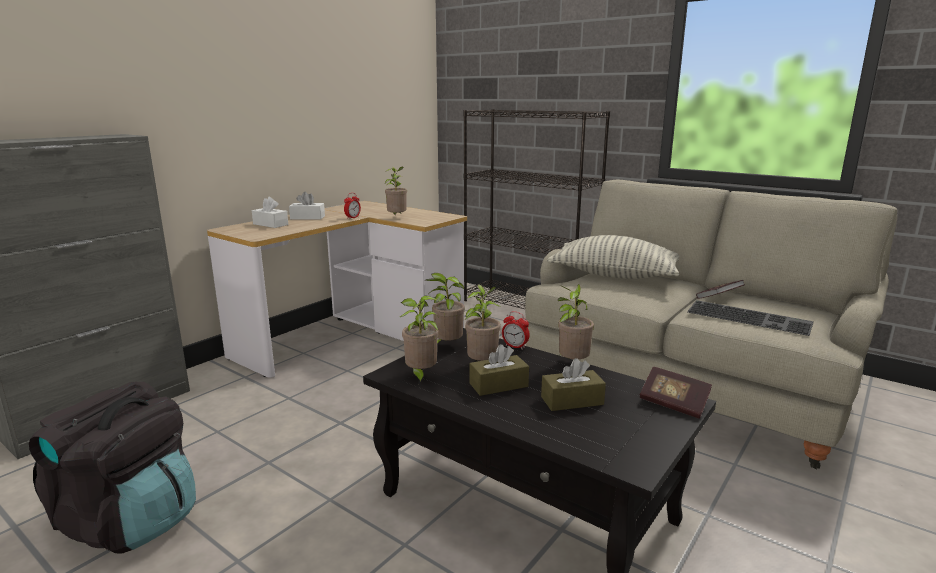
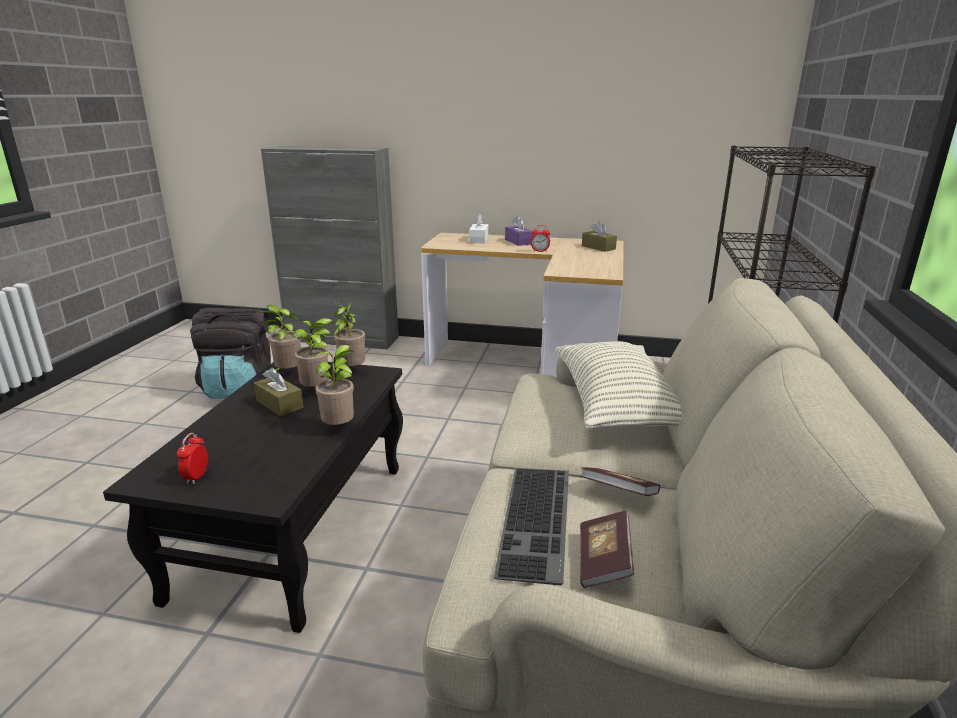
camera: 65 degrees right, 5 degrees up
(307, 217) = (518, 242): white tissue box -> purple tissue box
(397, 218) = (563, 262): potted plant -> none
(515, 346) = (368, 397): alarm clock -> alarm clock (196, 477)
(572, 401) = (257, 439): brown tissue box -> brown tissue box (598, 247)
(673, 404) = (264, 491): book -> book (603, 562)

